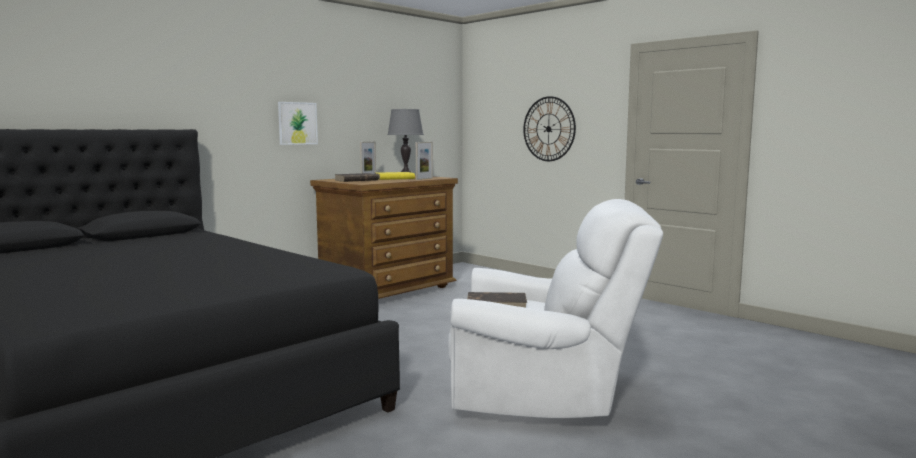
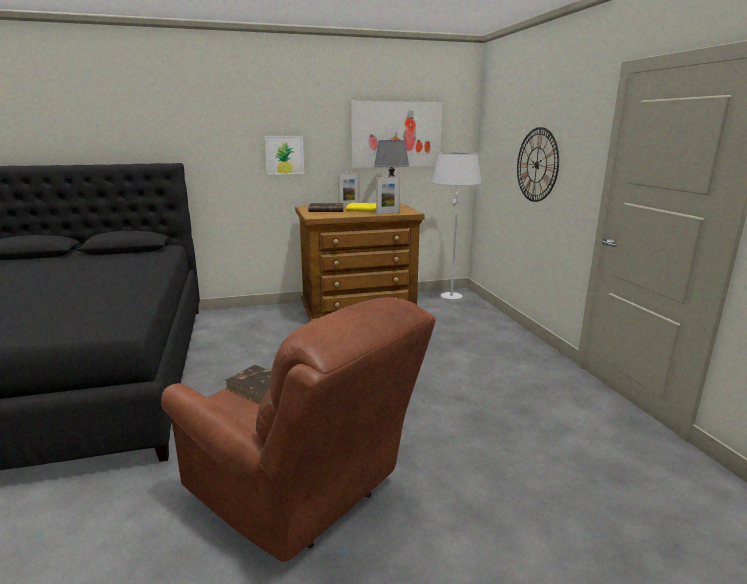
camera: 30 degrees right, 10 degrees up
(398, 105) = (396, 134): none -> picture
(464, 273) = (449, 302): none -> white floor lamp
(547, 397) = (302, 495): white armchair -> brown armchair

